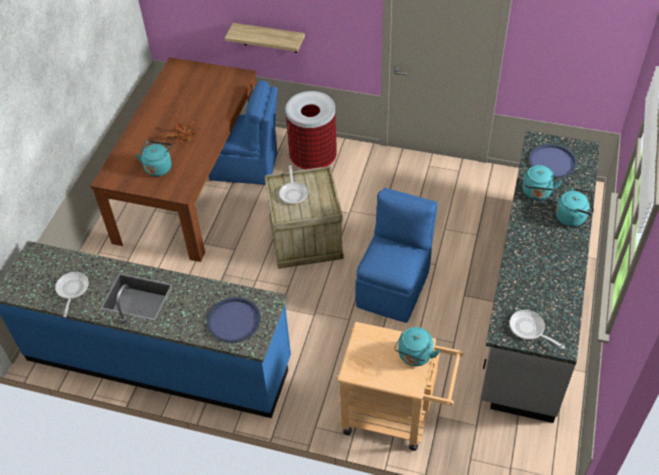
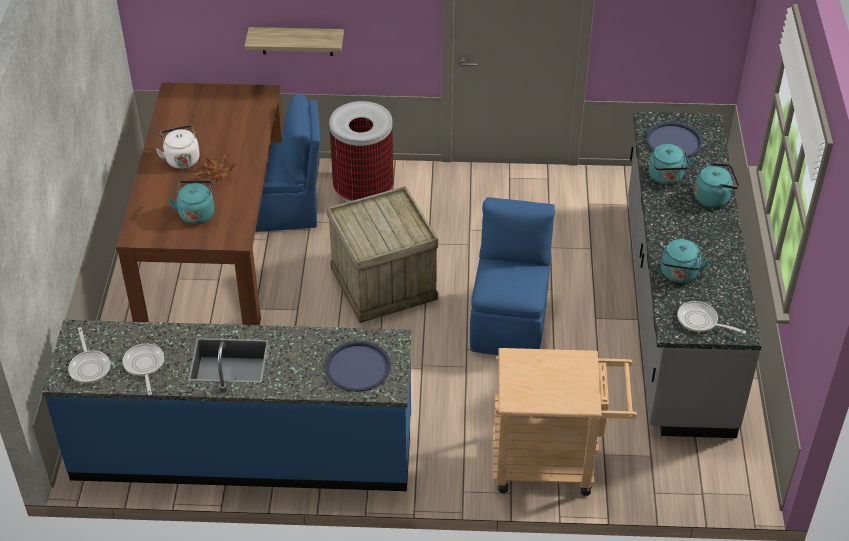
camera: 15 degrees left, 5 degrees down
(163, 121) = (181, 159): none -> white kettle
(293, 193) = (369, 223): frying pan -> frying pan (89, 366)
(414, 356) = (579, 373): turquoise kettle -> turquoise kettle (679, 275)

